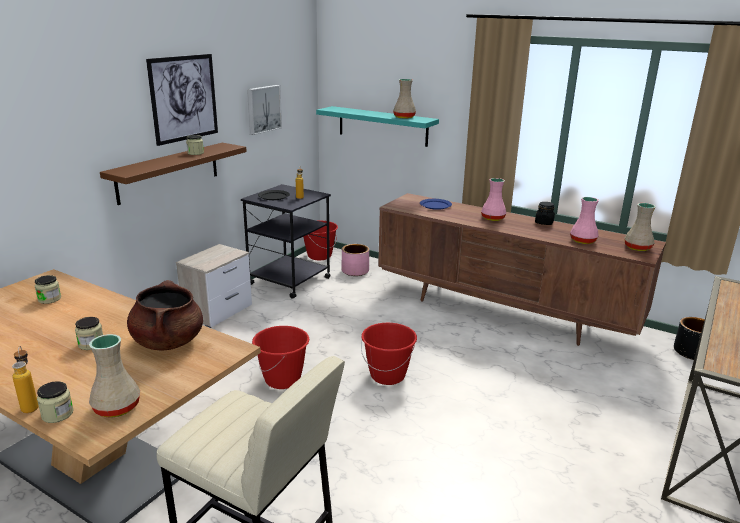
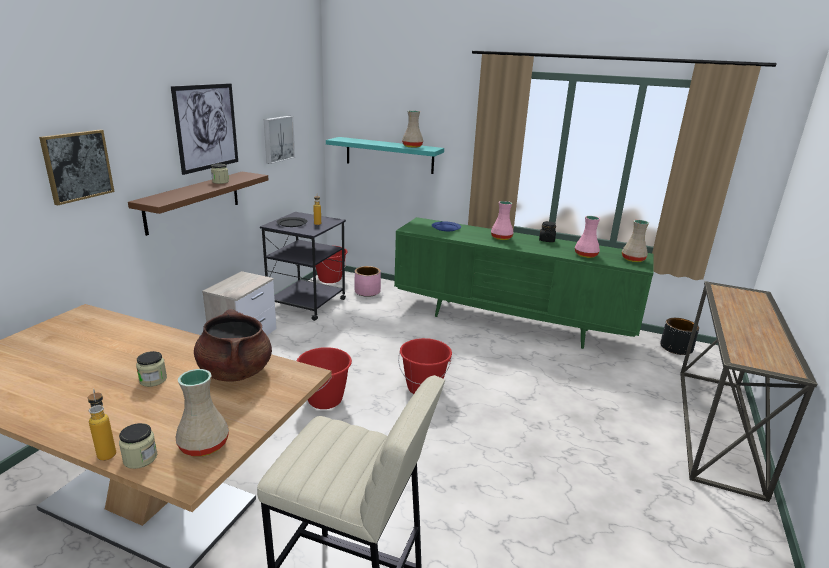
camera: 10 degrees left, 0 degrees up
(49, 299) = (91, 335): jar -> none
(50, 137) = (77, 166): none -> picture
(504, 313) = (511, 323): brown cabinet -> green cabinet

